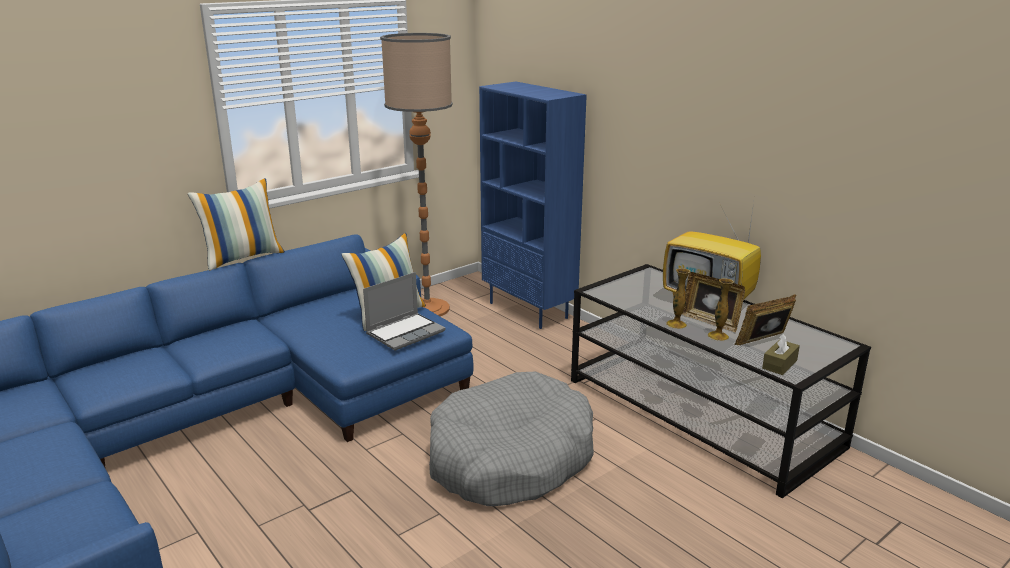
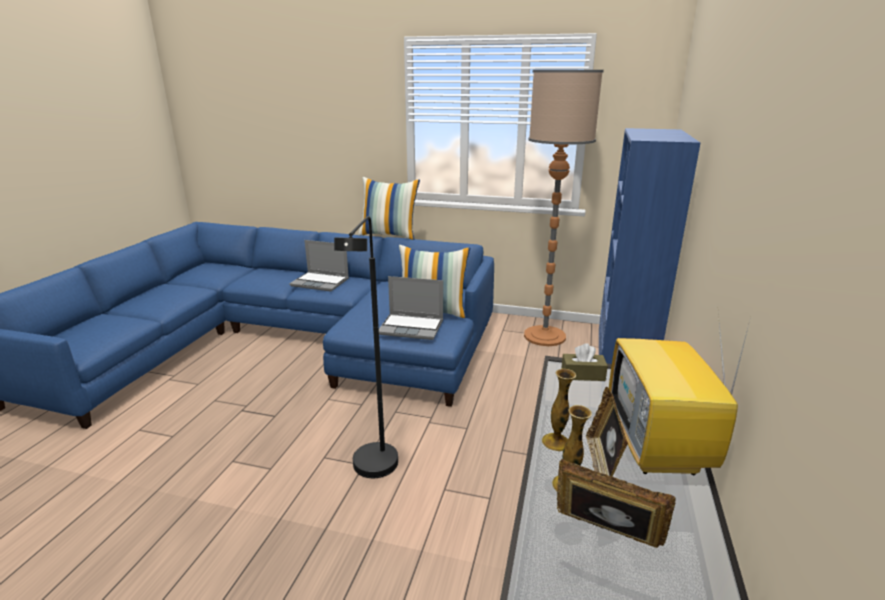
camera: 55 degrees right, 0 degrees up
(210, 345) = (321, 282): none -> laptop
(510, 458) = (374, 472): grey dog bed -> black floor lamp
(779, 364) = (551, 575): brown tissue box -> brown tissue box (583, 374)

